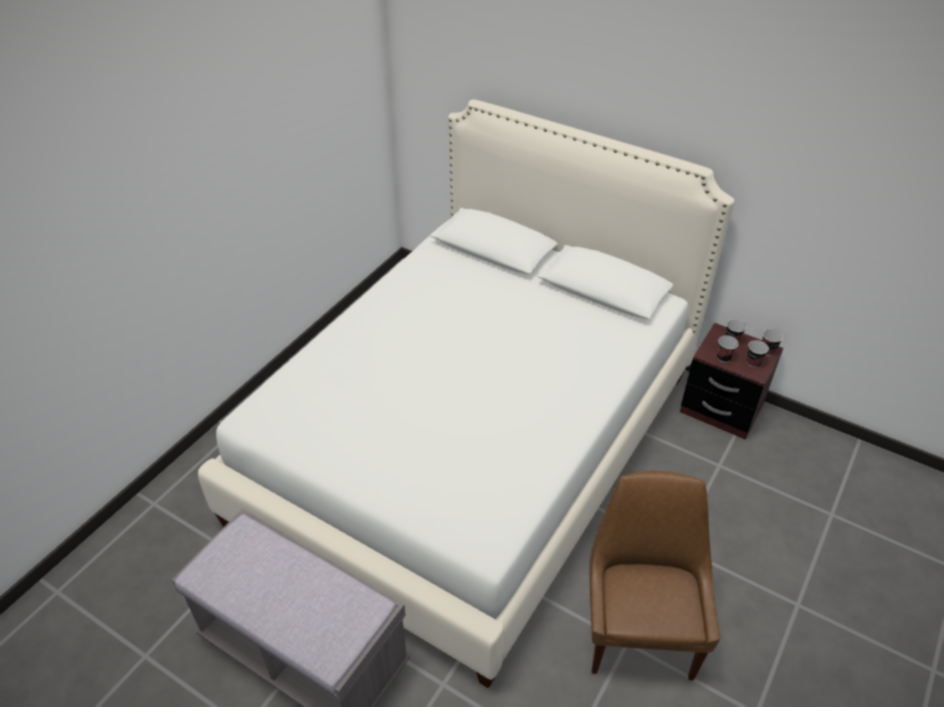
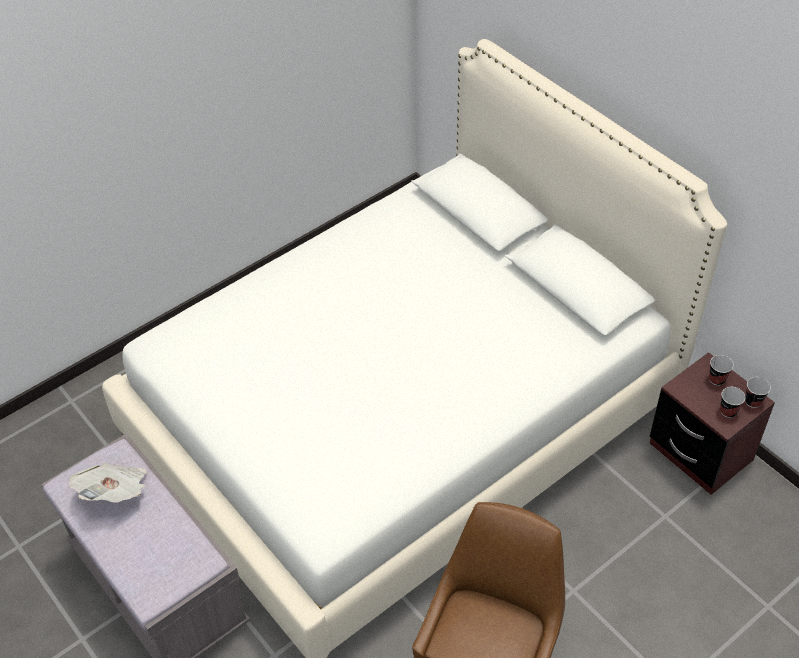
camera: 20 degrees right, 5 degrees up
(255, 566) = (115, 492): none -> newspaper
(723, 358) = (696, 397): cup -> none

